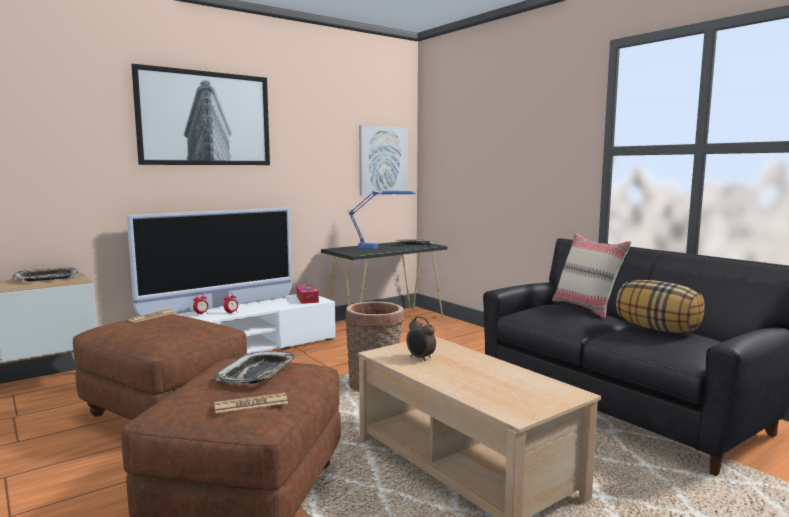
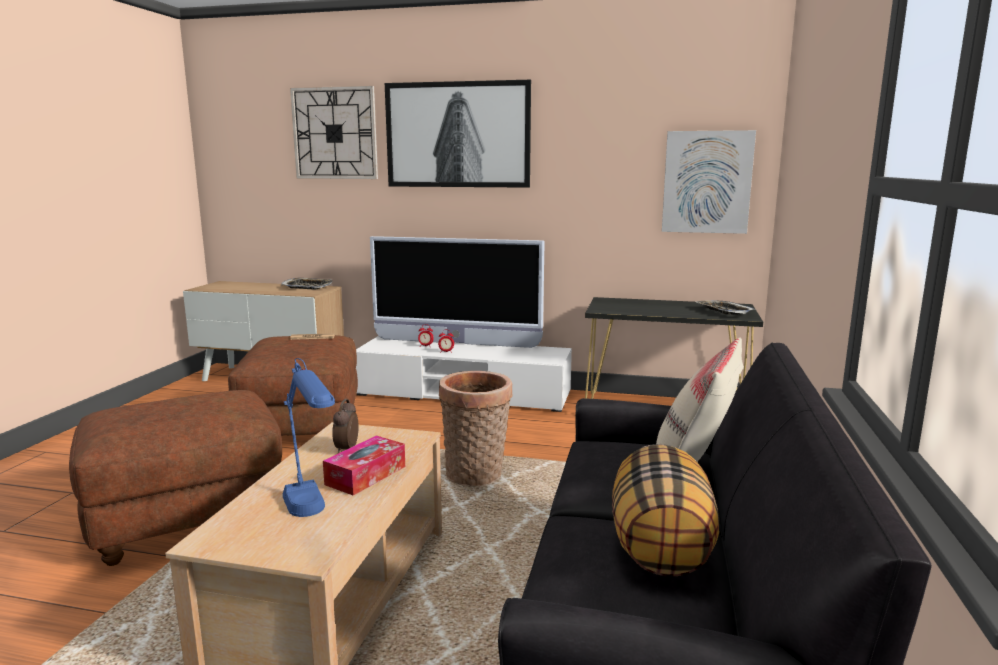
camera: 50 degrees right, 5 degrees up
(67, 109) = (335, 133): none -> wall clock
(251, 404) = (122, 430): newspaper -> none
(258, 374) = (197, 409): tray -> none
(307, 299) = (544, 356): tissue box -> tissue box (366, 475)
(381, 248) = (660, 308): blue table lamp -> blue table lamp (312, 520)

